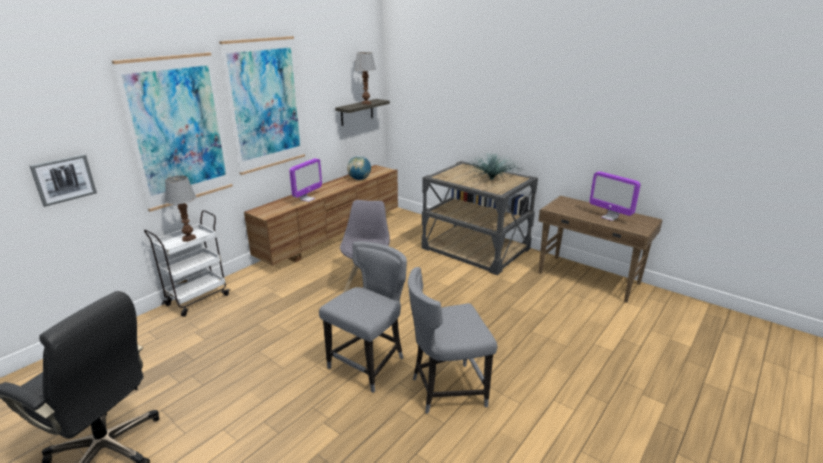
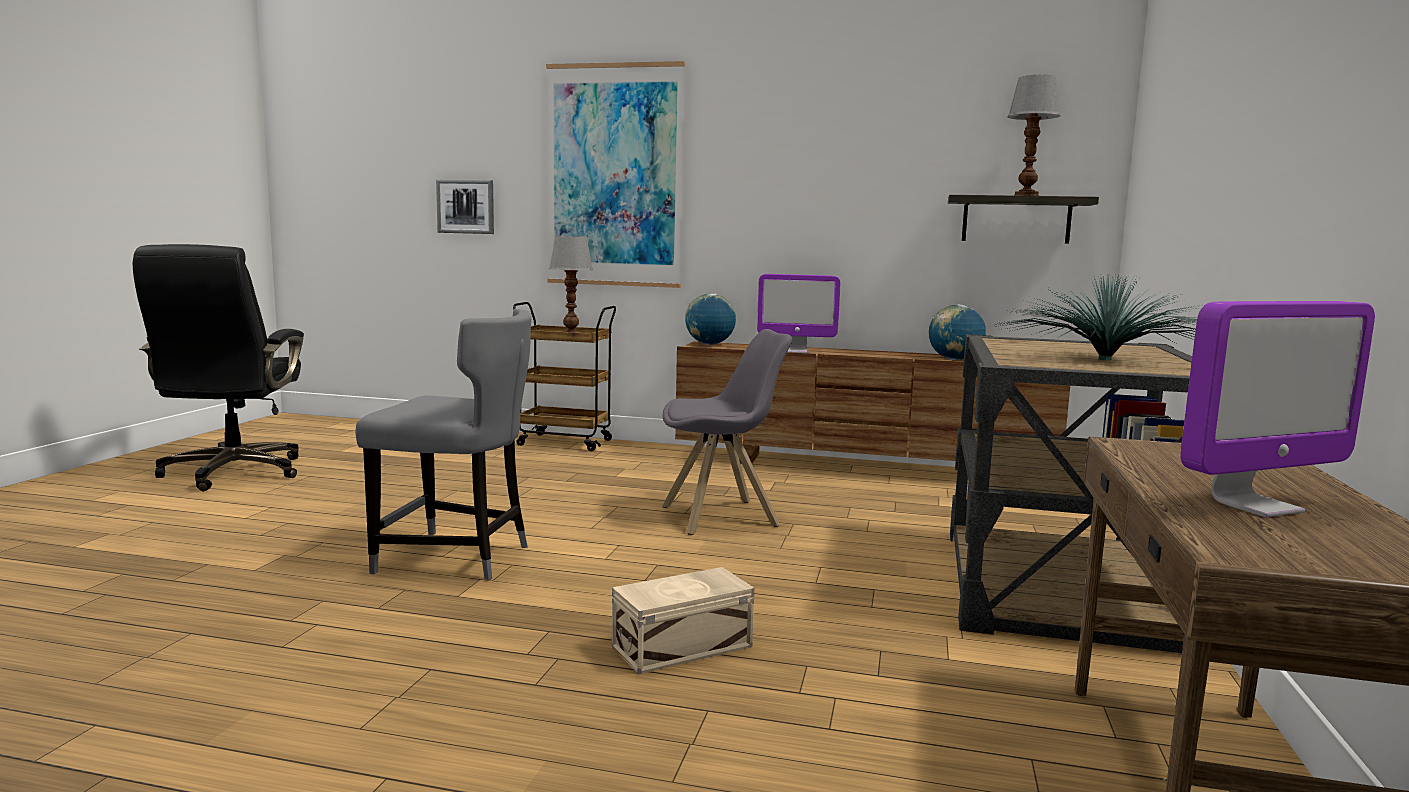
camera: 65 degrees right, 15 degrees down
(198, 299) = (566, 442): white cart -> brown cart
(262, 211) = (709, 344): none -> globe
(265, 104) = (775, 162): picture -> none
(446, 390) = (394, 634): grey chair -> none
(488, 325) = (684, 647): none -> beige storage box
(609, 217) = (1256, 506): monitor -> monitor turned 135 degrees counterclockwise

